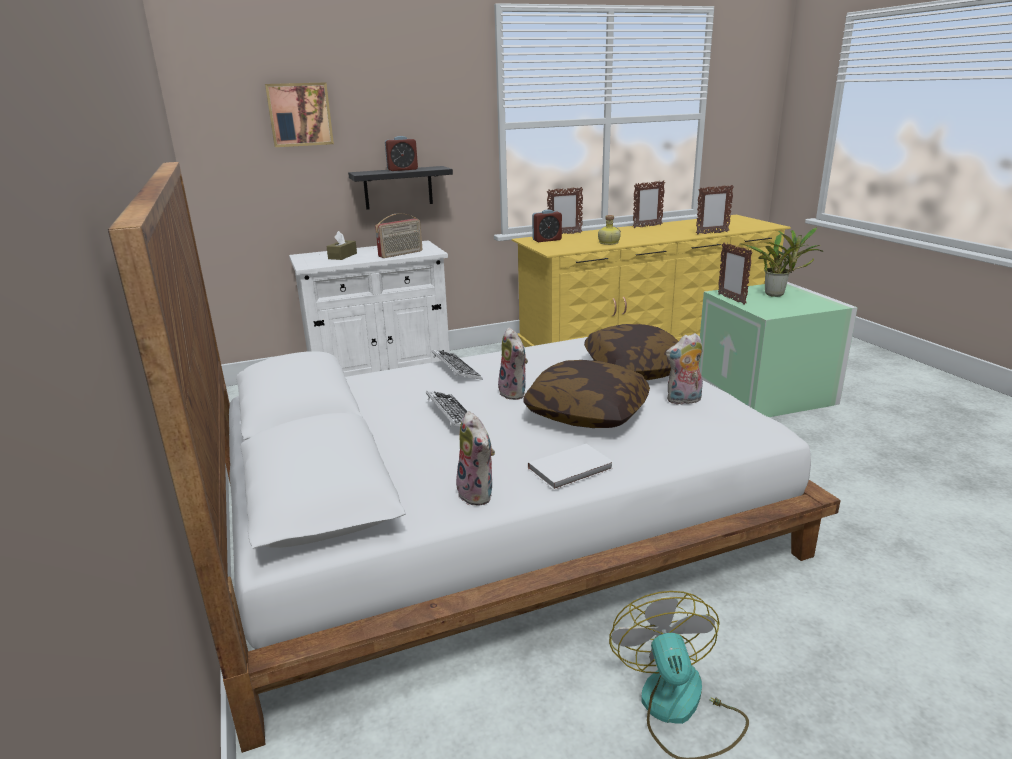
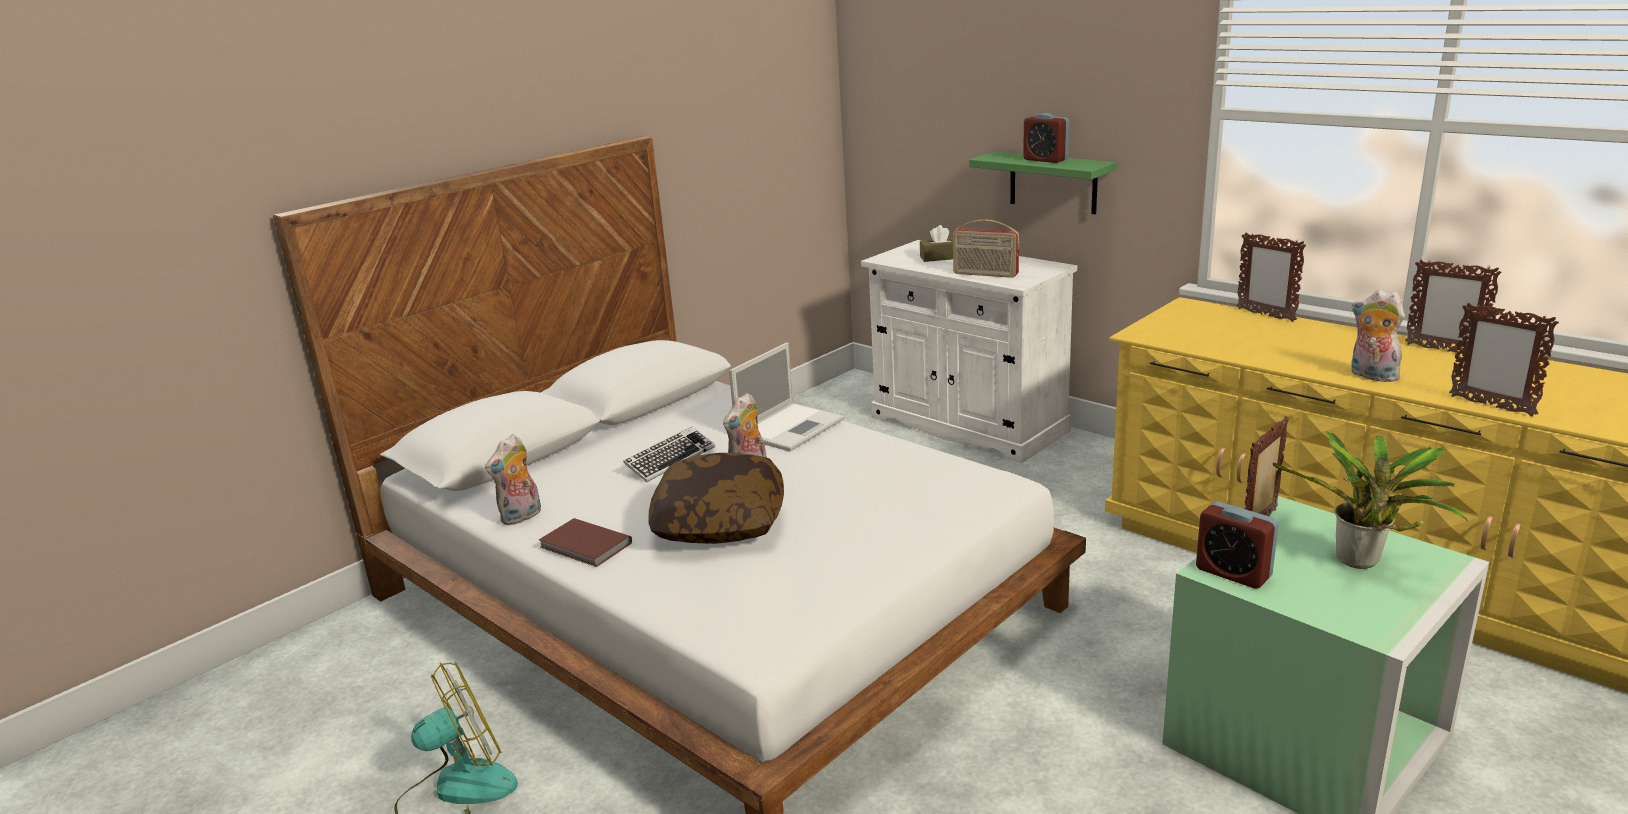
camera: 65 degrees right, 0 degrees up
(299, 114) = (951, 72): picture -> none
(398, 187) = (1053, 182): black shelf -> green shelf
(455, 369) = (791, 426): keyboard -> laptop
(547, 240) = (1203, 315): alarm clock -> alarm clock (1233, 573)
(572, 469) = (585, 546): white book -> brown book
(608, 243) = (1254, 351): bottle -> none
(634, 369) = (889, 522): pillow -> none
(683, 400) = (807, 574): plush toy -> plush toy (1371, 376)

